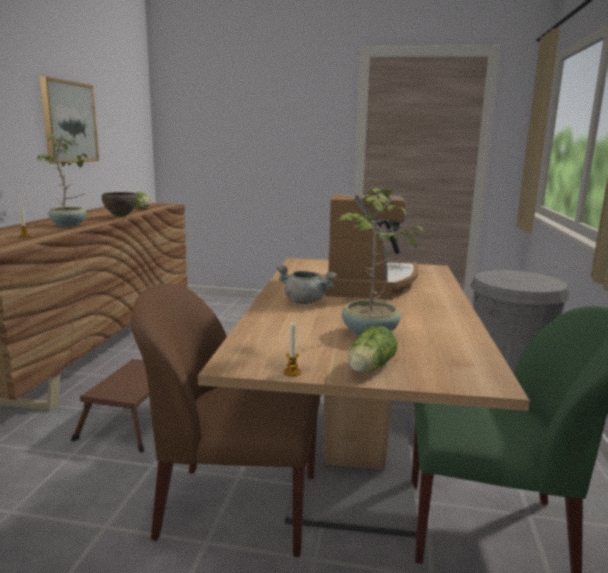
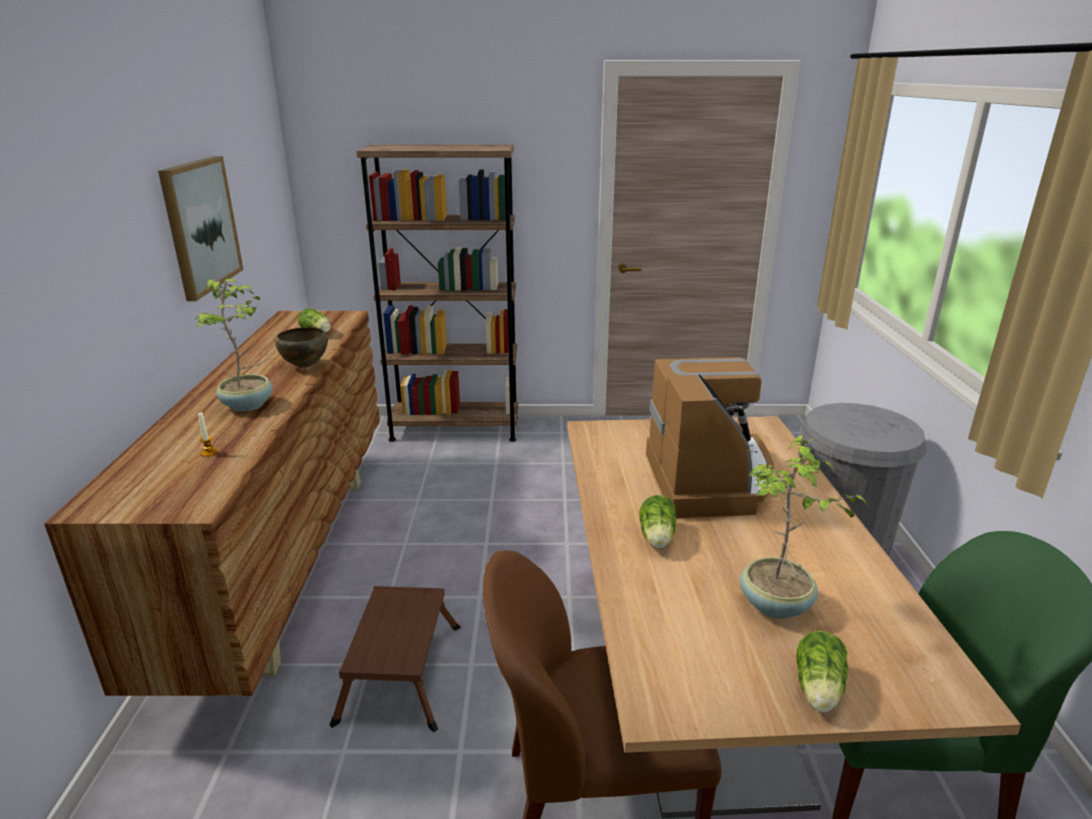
camera: 10 degrees left, 10 degrees up
(245, 303) = (455, 428): none -> brown bookcase
(292, 372) = (735, 715): candle -> none
(306, 302) = (657, 538): grey cooking pot -> lettuce

